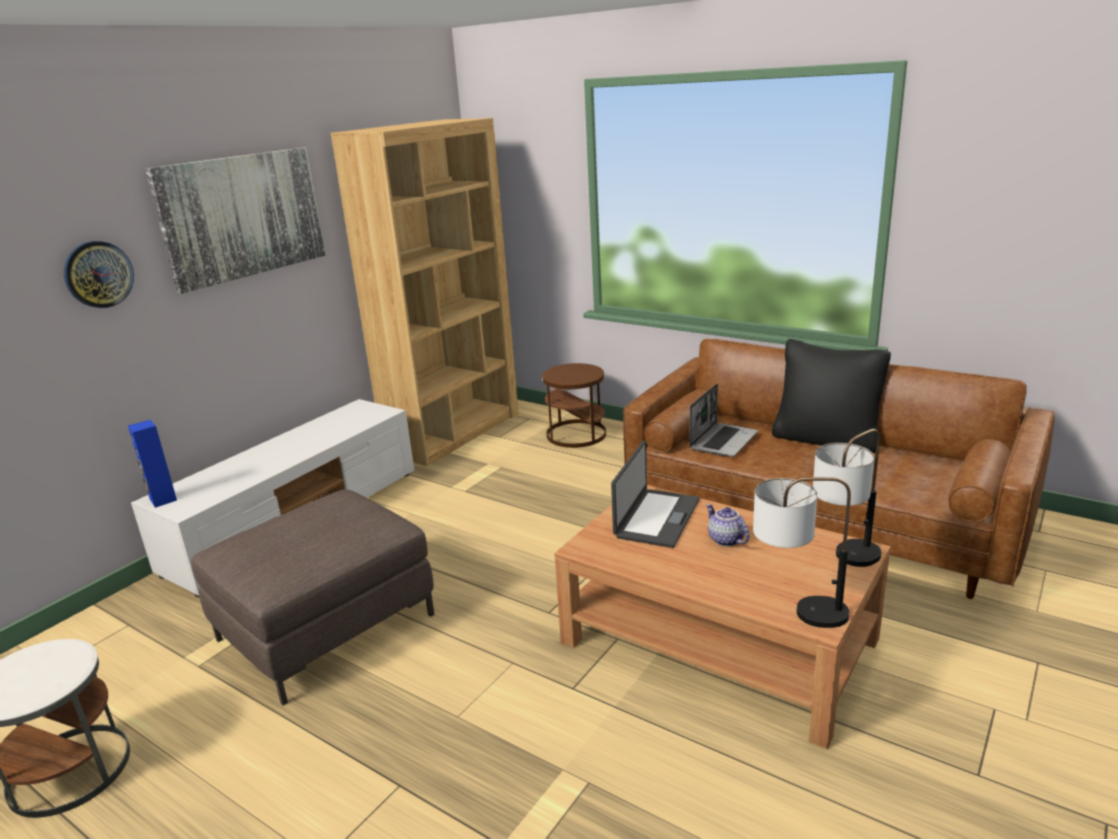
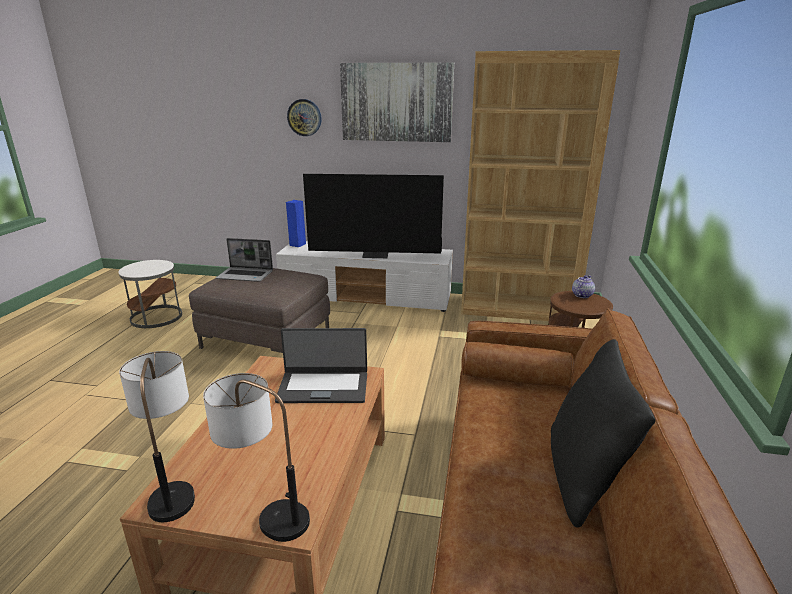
camera: 65 degrees right, 0 degrees up
(308, 446) = (375, 255): none -> television
(723, 441) = (511, 402): laptop -> laptop (246, 275)
(725, 540) = (295, 428): teapot -> teapot (581, 295)

